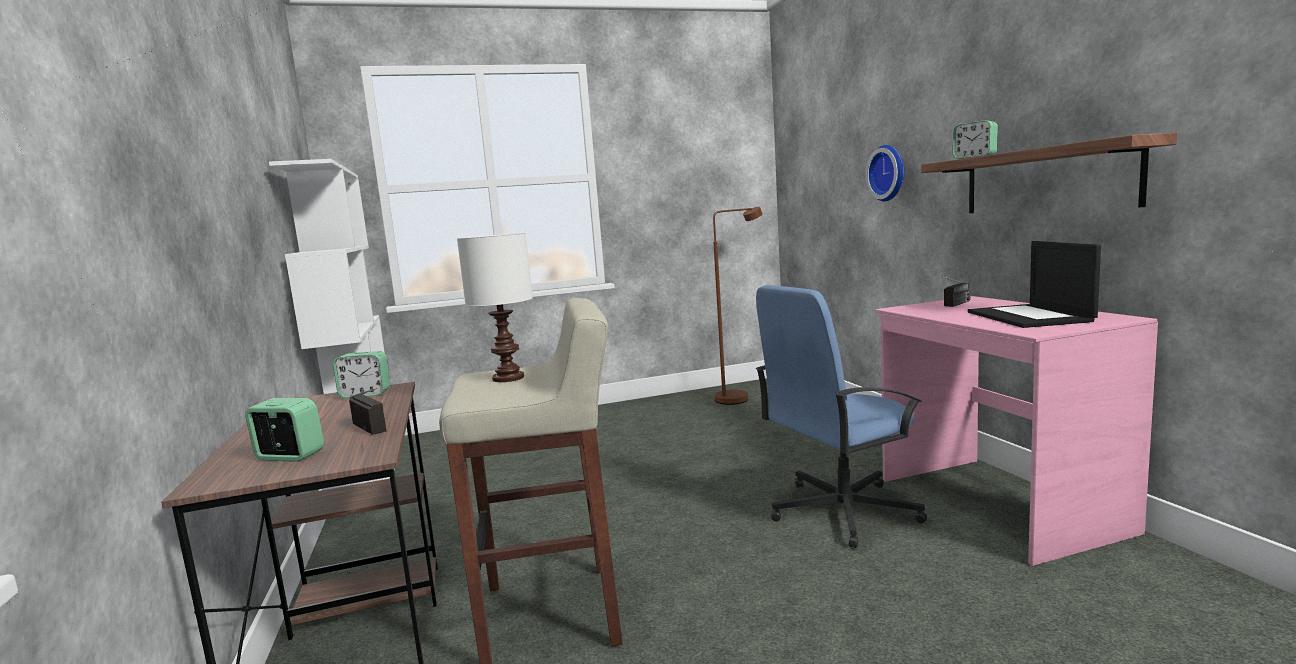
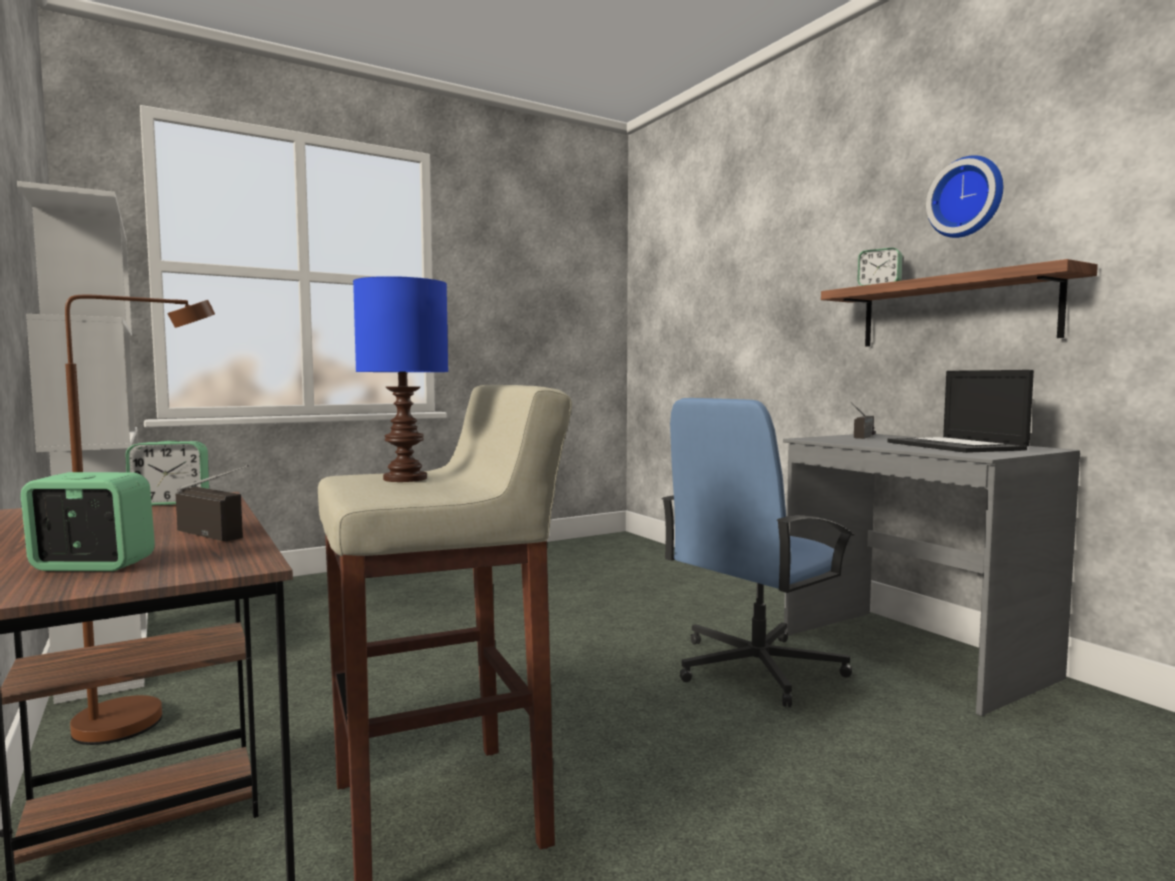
camera: 15 degrees left, 5 degrees down
(509, 378) = (406, 479): white table lamp -> blue table lamp
(739, 397) = (586, 552): brown floor lamp -> brown floor lamp (144, 718)
(889, 173) = (770, 305): wall clock -> wall clock (967, 198)
(995, 504) = (911, 655): pink desk -> grey desk

